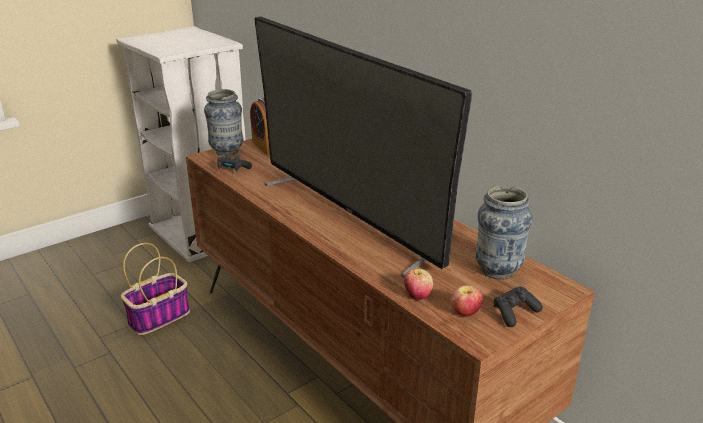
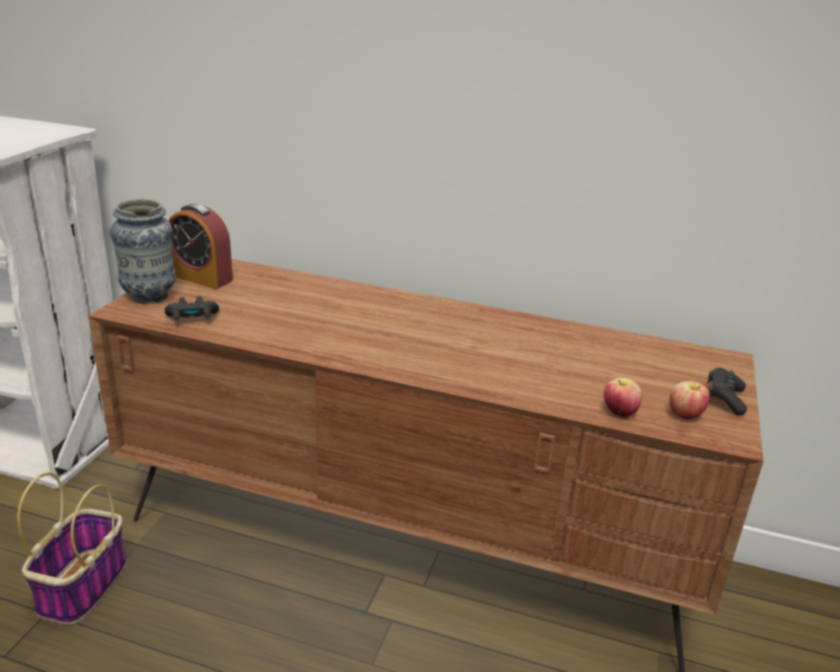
camera: 35 degrees left, 0 degrees up
(347, 217) = (425, 343): television -> none
(497, 271) = (653, 360): vase -> none

